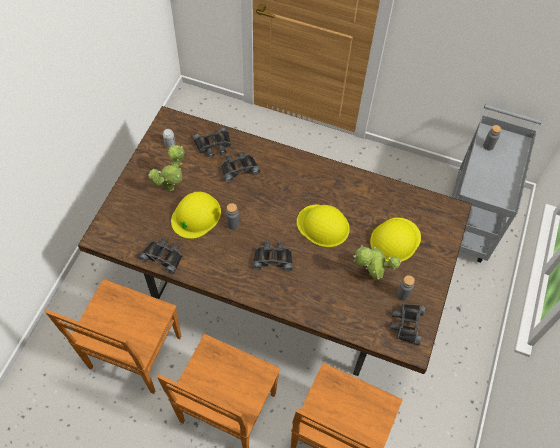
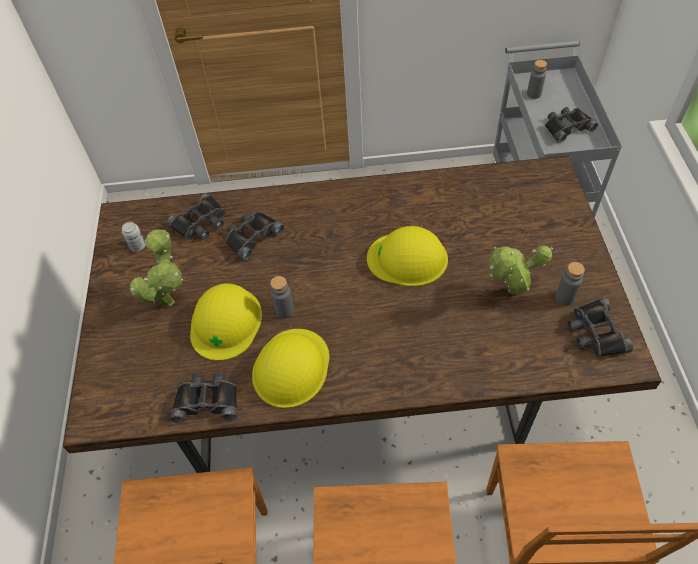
camera: 20 degrees left, 5 degrees down
(273, 258) = (366, 330): black binoculars -> black binoculars (567, 127)
(395, 240) = (509, 235): yellow hard hat -> yellow hard hat (291, 368)

